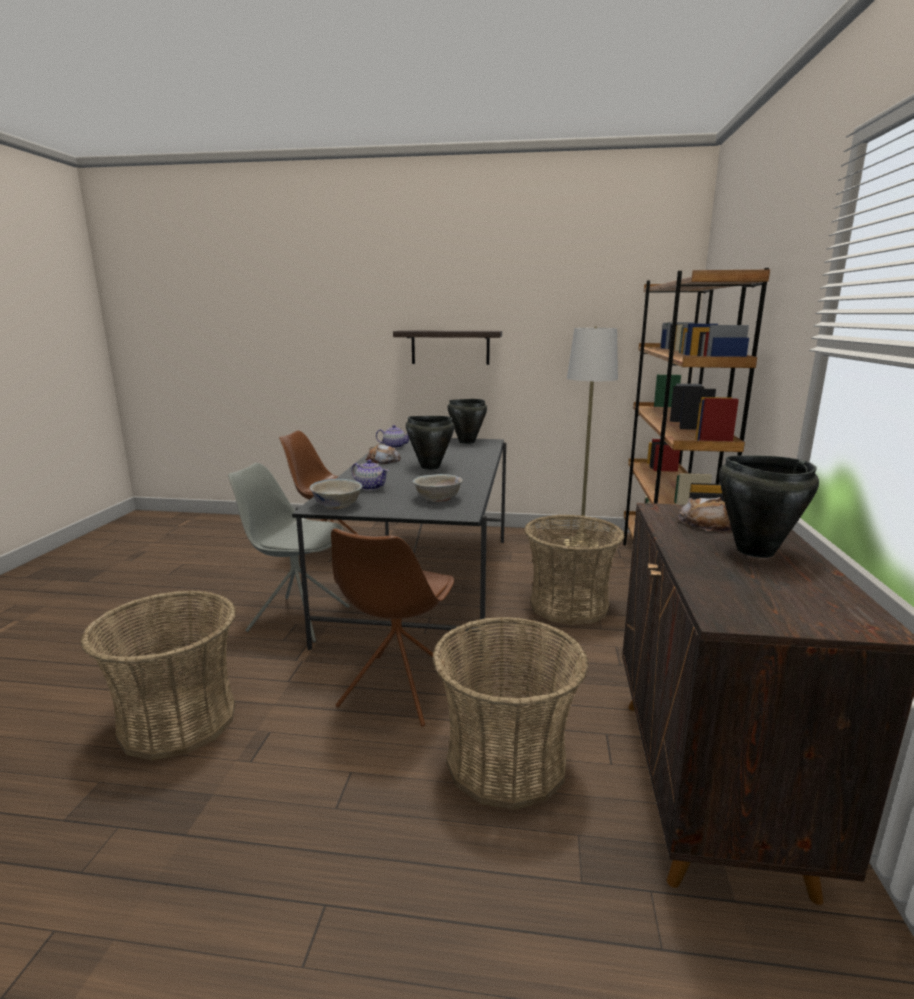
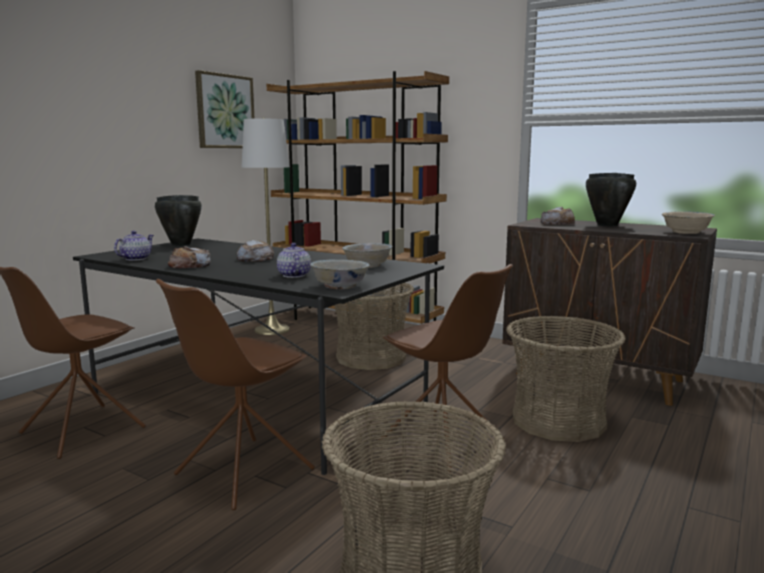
camera: 65 degrees left, 5 degrees down
(297, 618) = (242, 473): grey chair -> brown chair
(370, 487) = (293, 275): teapot -> teapot turned 75 degrees counterclockwise
(429, 467) = (255, 259): black cooking pot -> bread
(450, 347) = (107, 139): shelf -> none
(583, 318) = (225, 111): none -> picture
(764, 611) = (686, 232): none -> beige bowl

